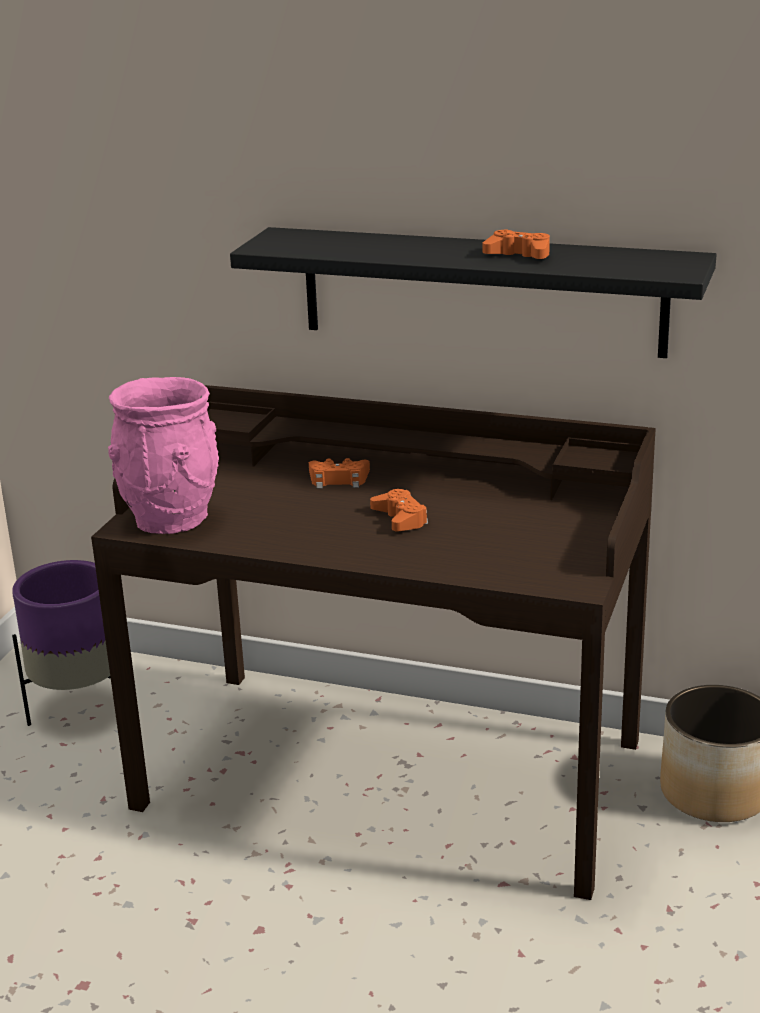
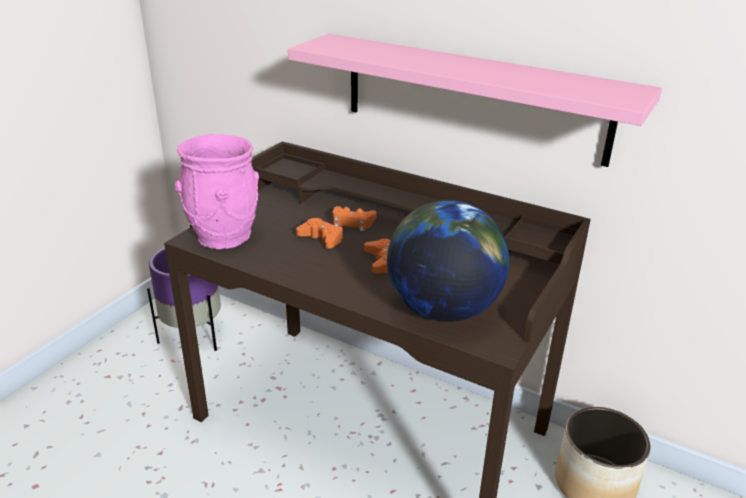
camera: 10 degrees right, 5 degrees up
(481, 291) = (473, 97): black shelf -> pink shelf
(497, 558) = (443, 309): none -> globe
(519, 254) = (500, 72): orange game controller -> orange game controller (321, 238)

